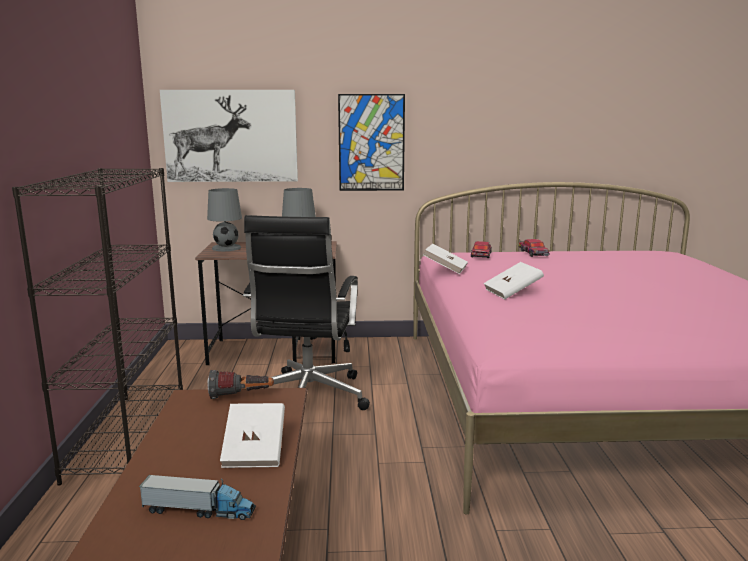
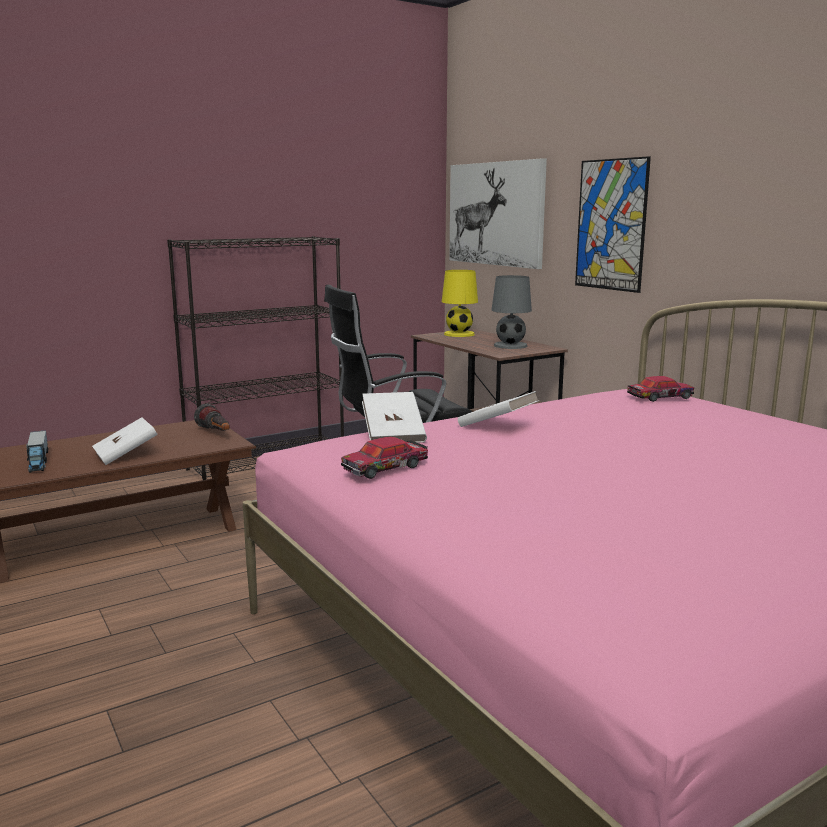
camera: 60 degrees right, 0 degrees up
(226, 248) = (459, 334): grey table lamp -> yellow table lamp
(445, 269) = (552, 395): white book -> white book (393, 435)
(533, 253) = (737, 414): toy car -> toy car (386, 468)

